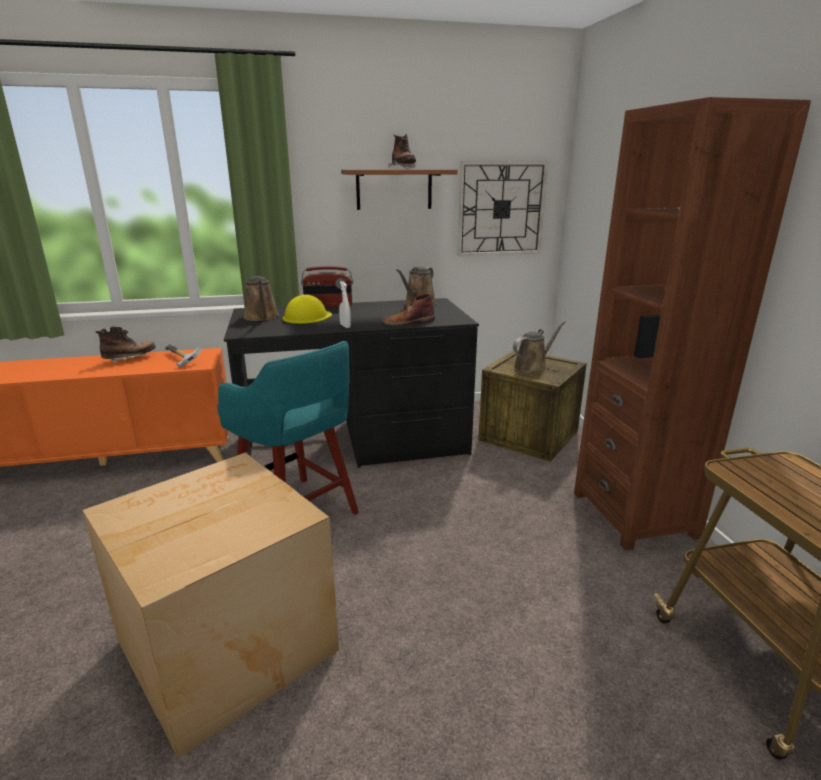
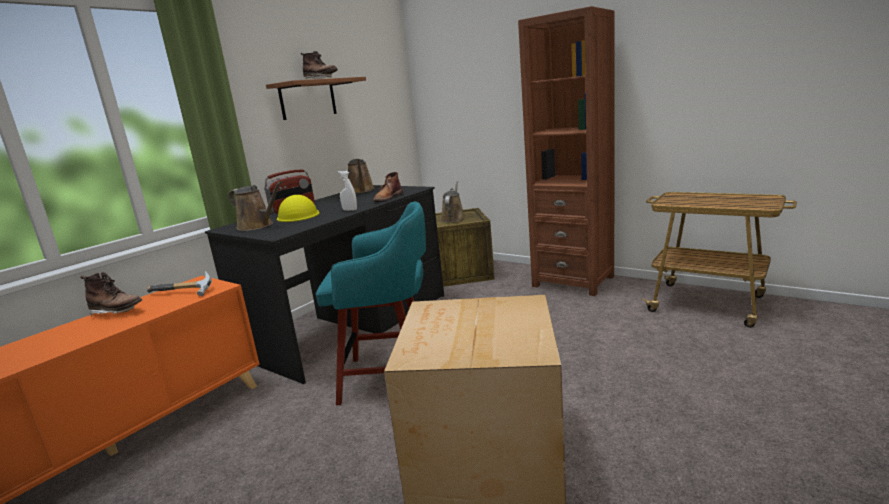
camera: 40 degrees left, 5 degrees down
(130, 359) = (117, 312): brown boot -> brown boot turned 90 degrees clockwise
(501, 209) = (379, 109): wall clock -> none

